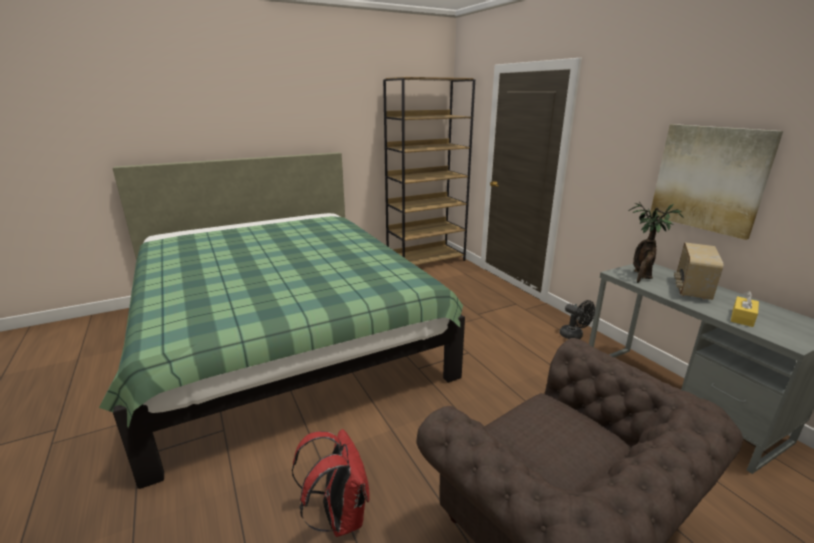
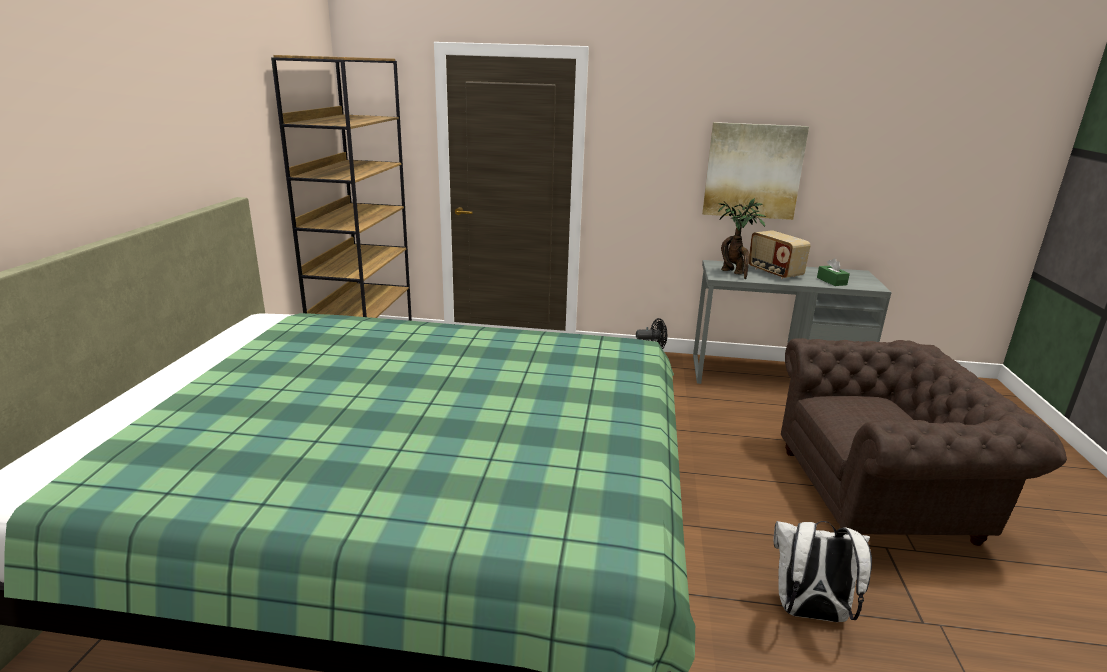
camera: 55 degrees left, 0 degrees up
(339, 515) = (809, 613): red backpack -> white backpack
(742, 317) = (831, 281): yellow tissue box -> green tissue box

